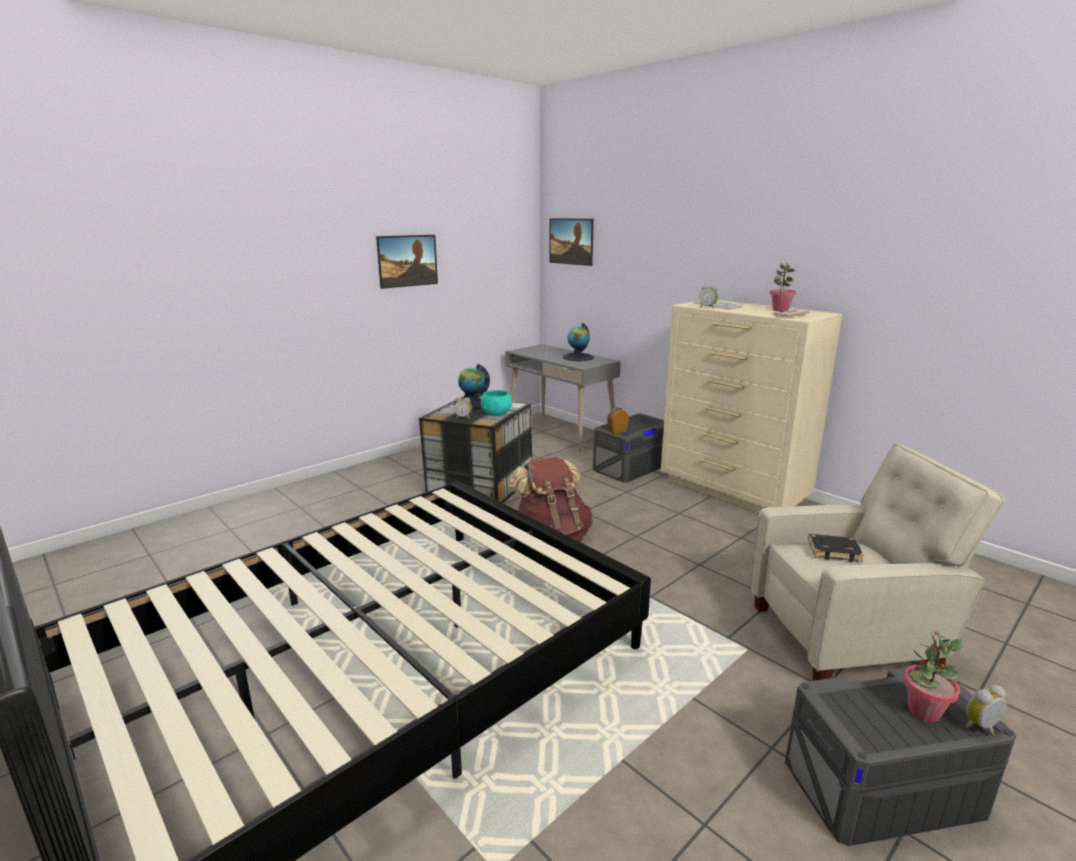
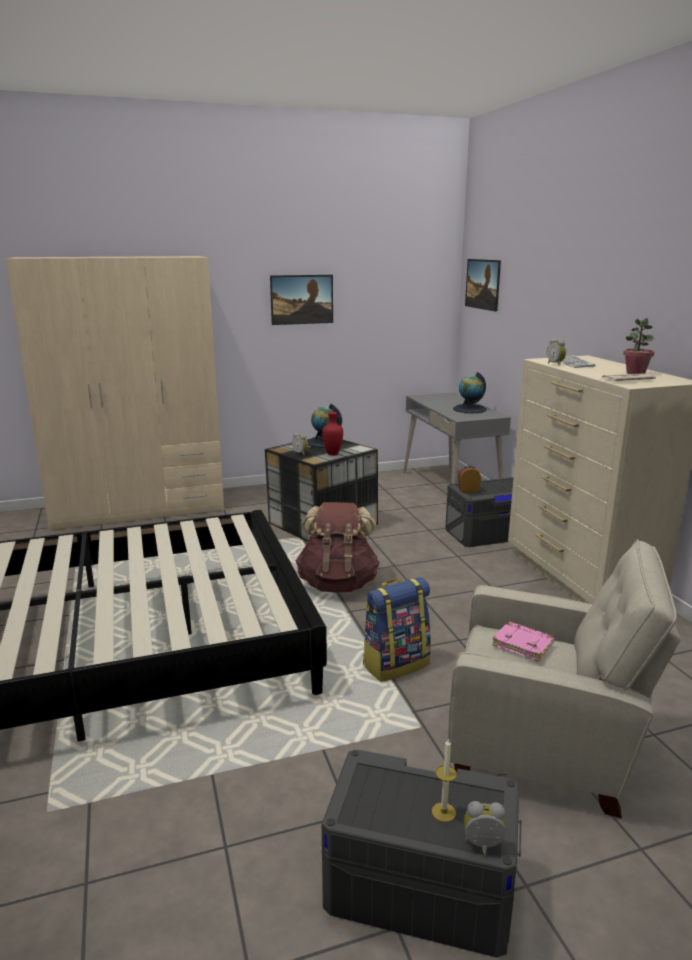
camera: 25 degrees right, 0 degrees up
(264, 506) = (139, 509): none -> beige wardrobe
(496, 413) = (333, 454): turquoise bowl -> red vase
(672, 600) = (395, 664): none -> backpack
(834, 551) = (523, 645): black book -> pink book
(923, 711) = (443, 812): potted plant -> candle

